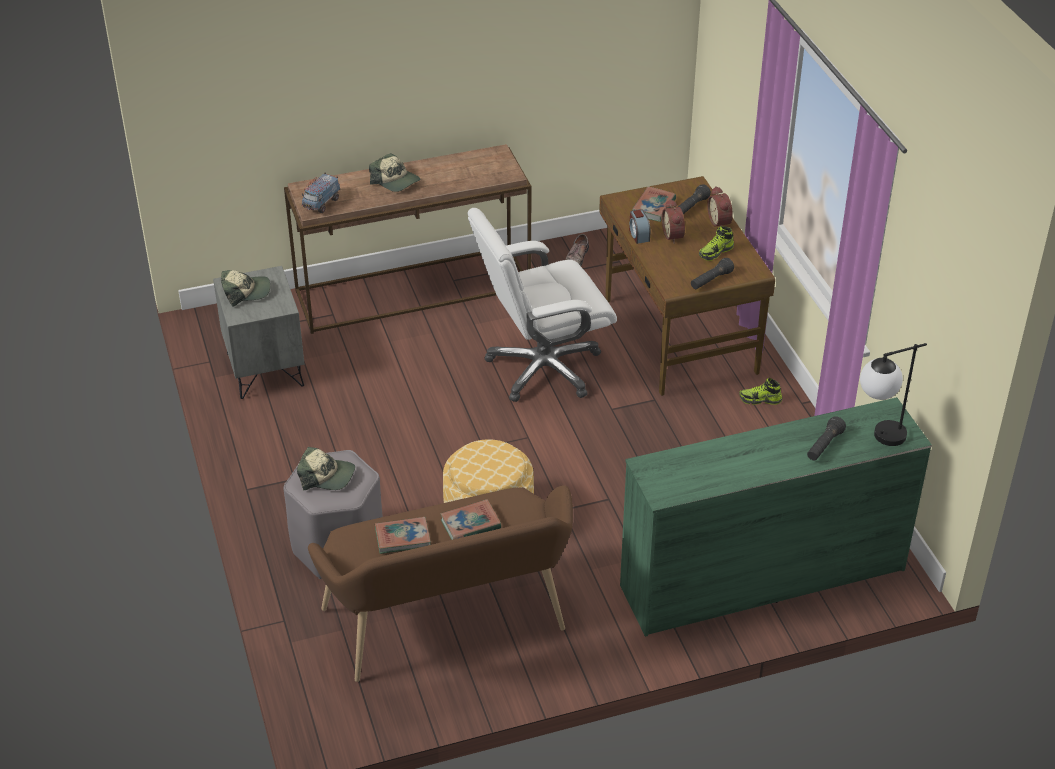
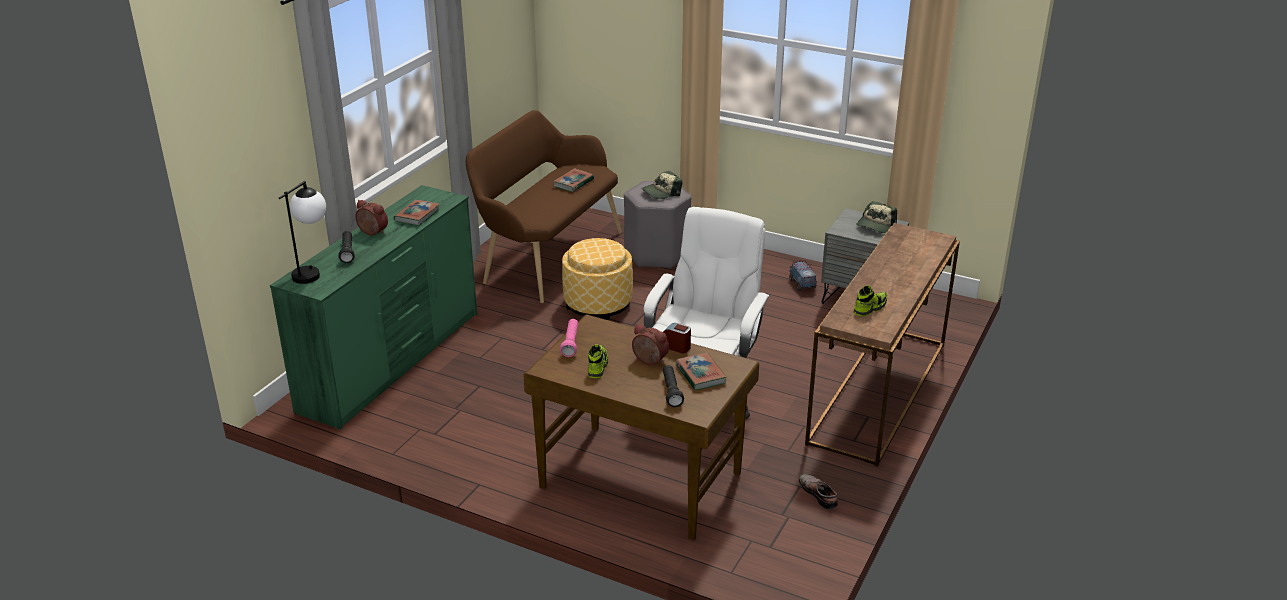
camera: 135 degrees right, 10 degrees down
(321, 203) = (907, 236): toy truck -> toy truck (802, 284)
(395, 181) = (898, 273): cap -> none
(470, 524) = (547, 201): book -> book (417, 215)
(711, 281) = (571, 343): black flashlight -> pink flashlight
(720, 222) = (629, 393): alarm clock -> alarm clock (372, 233)
(760, 400) = (515, 467): shoe -> shoe (870, 308)

